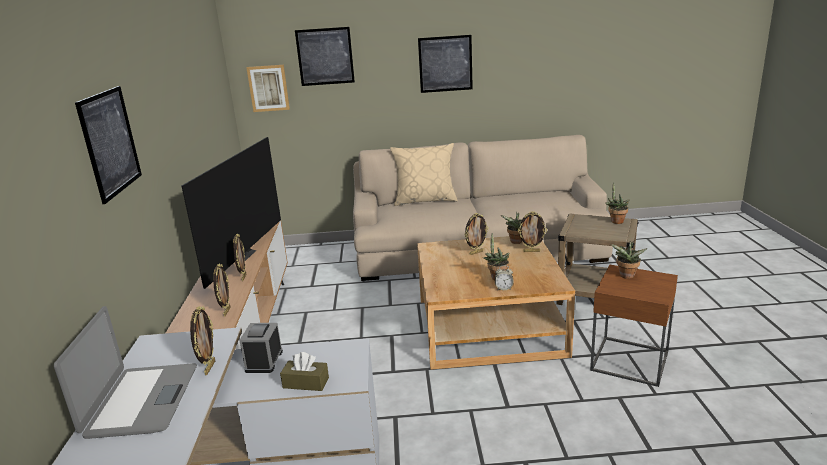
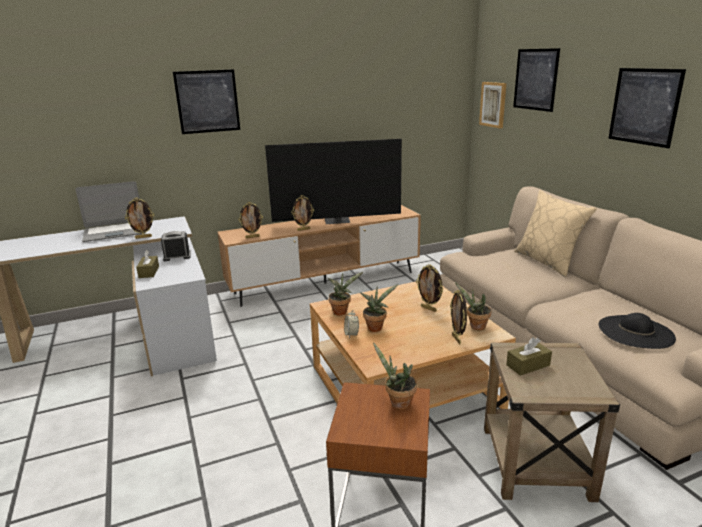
camera: 70 degrees right, 0 degrees up
(546, 202) = (635, 331): none -> black hat
(592, 230) = (528, 365): none -> brown tissue box
(615, 221) = (586, 383): potted plant -> potted plant (341, 311)

